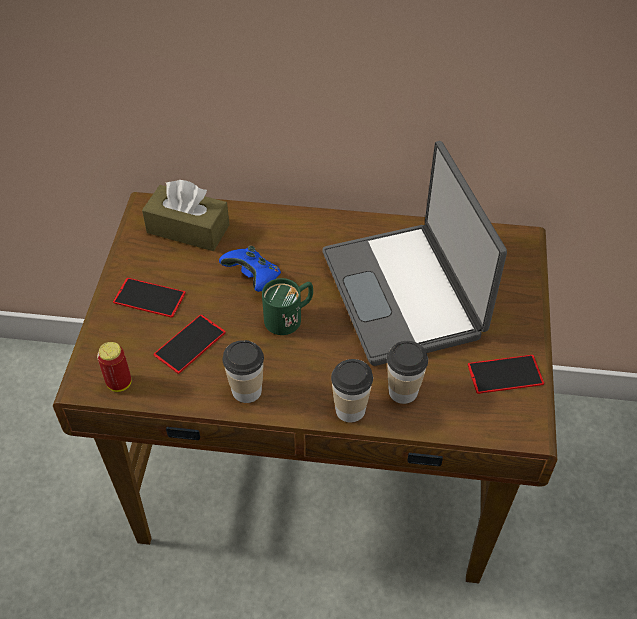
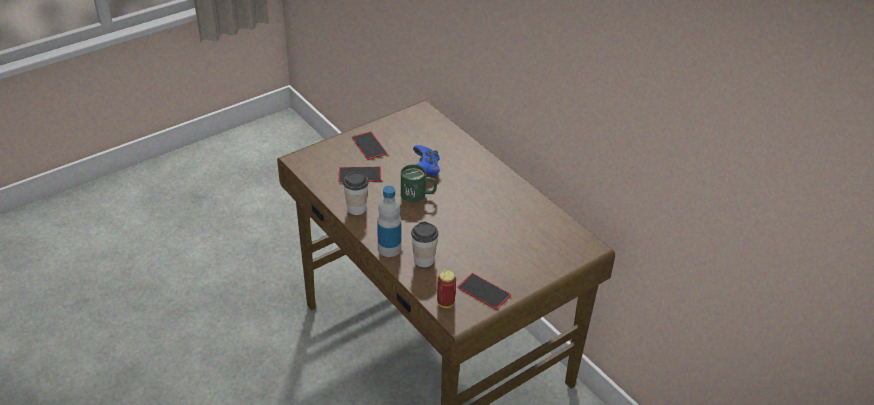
camera: 45 degrees right, 10 degrees down
(119, 383) = (310, 168): can -> can (445, 303)
(188, 229) = (426, 130): brown tissue box -> none
(350, 409) = (389, 248): cup -> bottle
(405, 294) = (488, 225): laptop -> none

